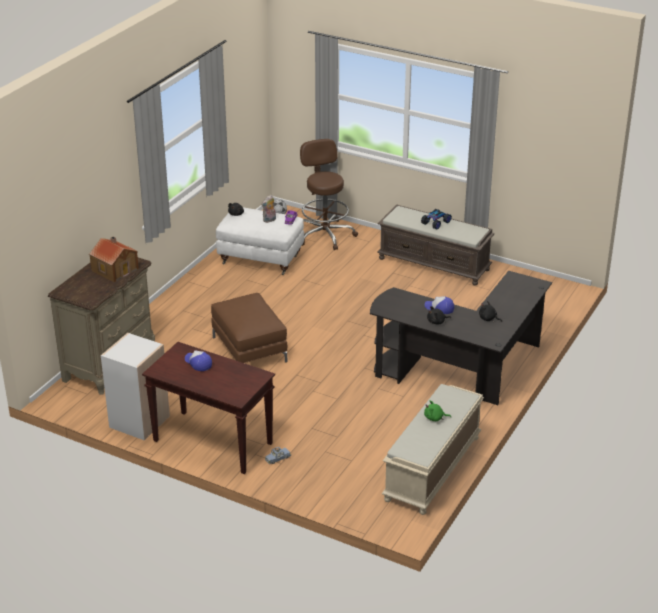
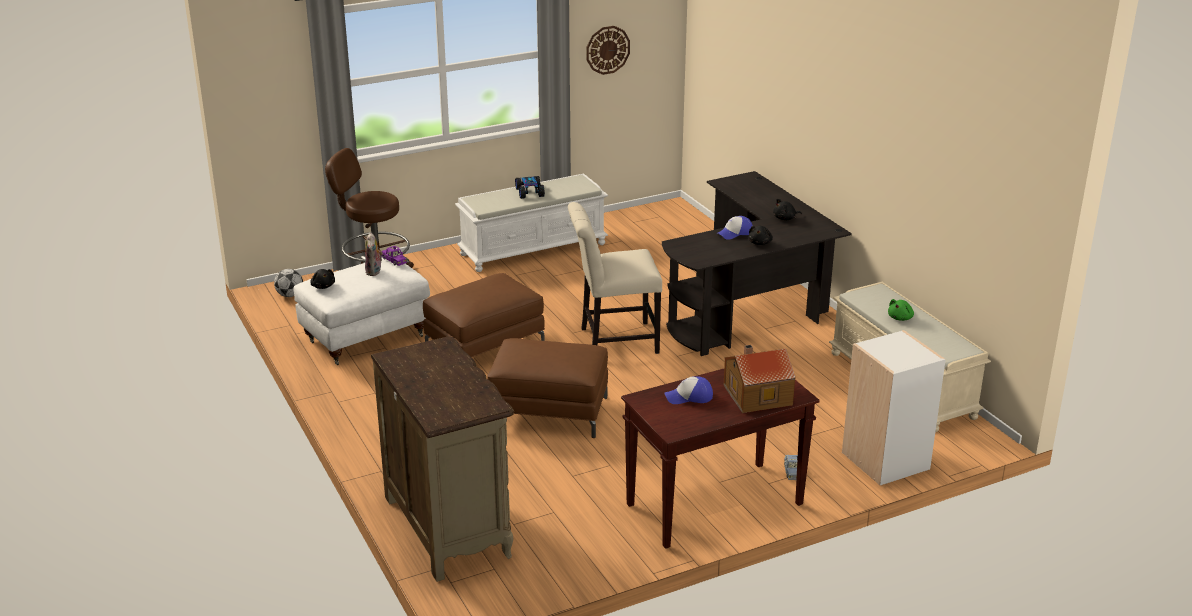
camera: 55 degrees left, 5 degrees down
(115, 269) = (436, 365): toy house -> toy house (756, 394)
(139, 421) = (608, 546): bookcase -> bookcase (884, 461)
(295, 299) = (485, 347): none -> brown ottoman
(355, 338) = (613, 341): none -> beige chair
(434, 264) = (533, 248): brown bench -> white bench
(535, 145) = (607, 50): none -> wall clock

